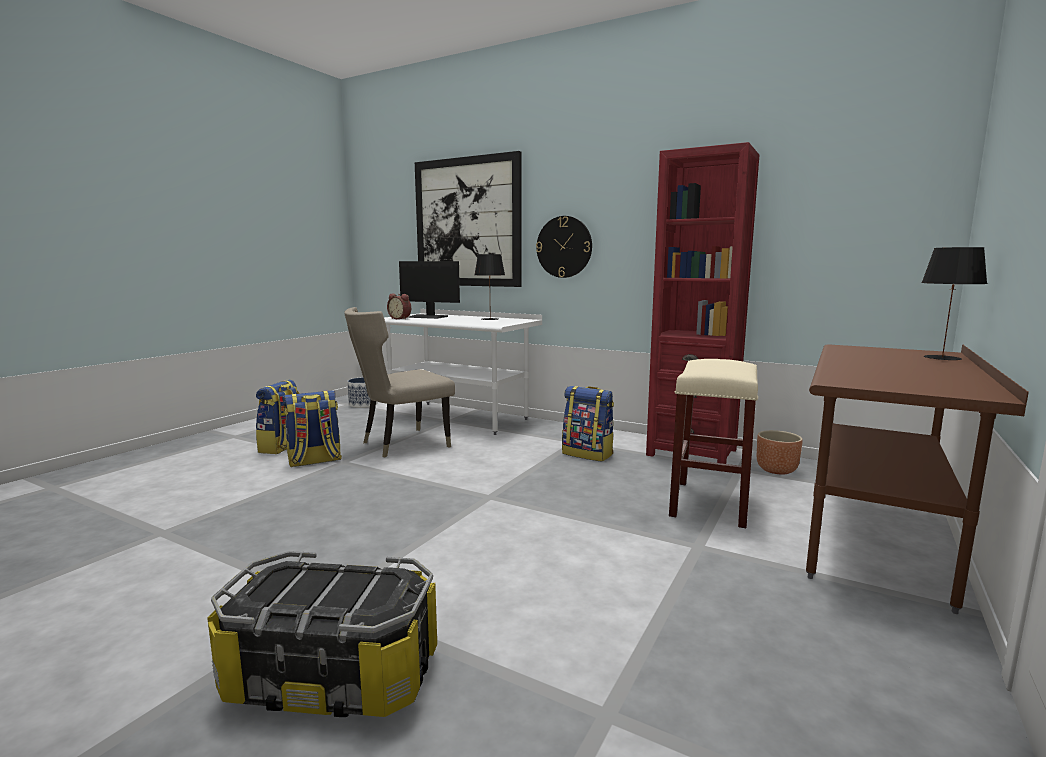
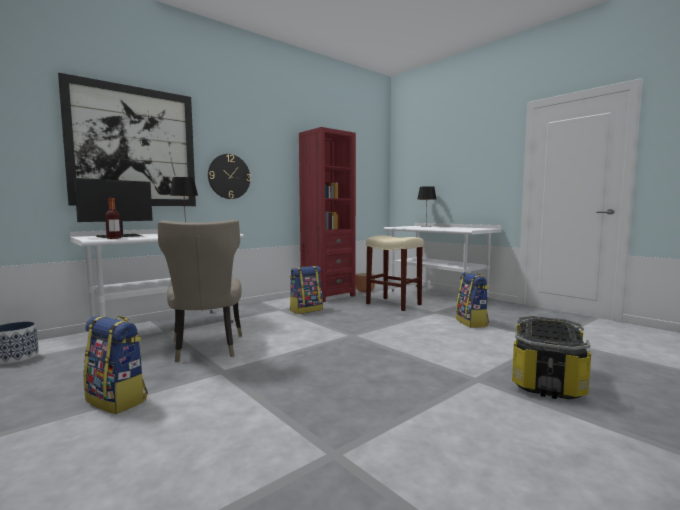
camera: 70 degrees left, 5 degrees down
(314, 461) = (200, 383): backpack -> backpack (472, 323)
(400, 318) = (114, 238): alarm clock -> bottle
(875, 540) = (437, 295): brown desk -> white desk

